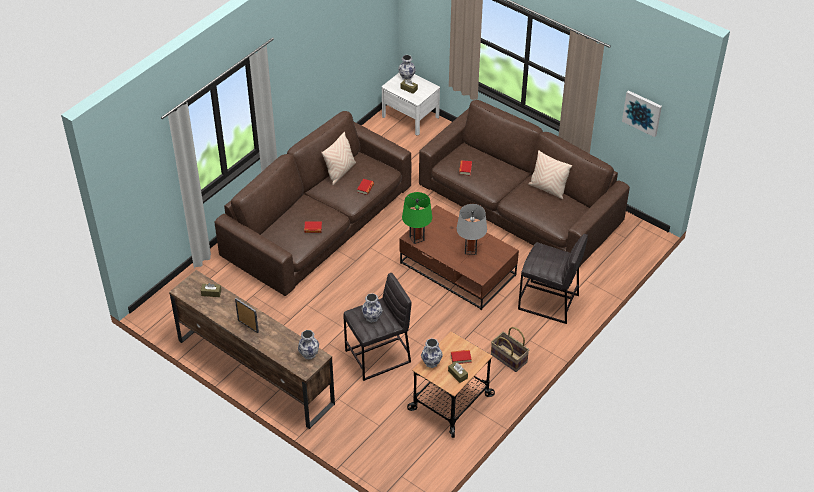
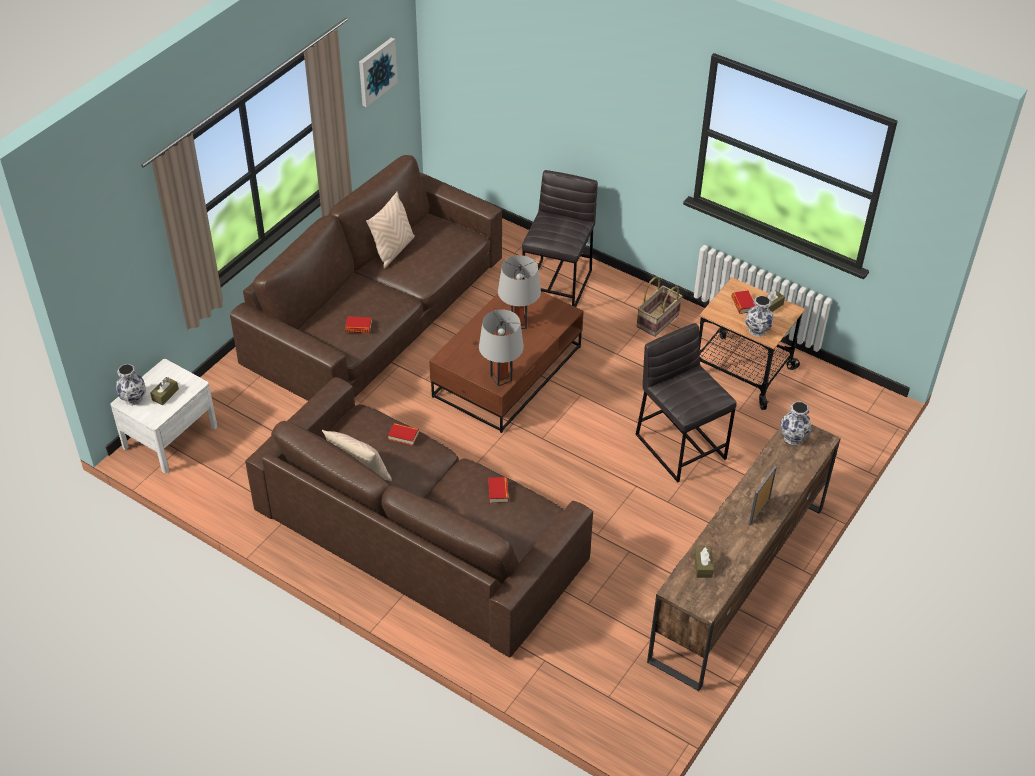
camera: 95 degrees left, 0 degrees up
(372, 317) = (694, 390): vase -> none
(416, 238) = (501, 378): green table lamp -> grey table lamp

